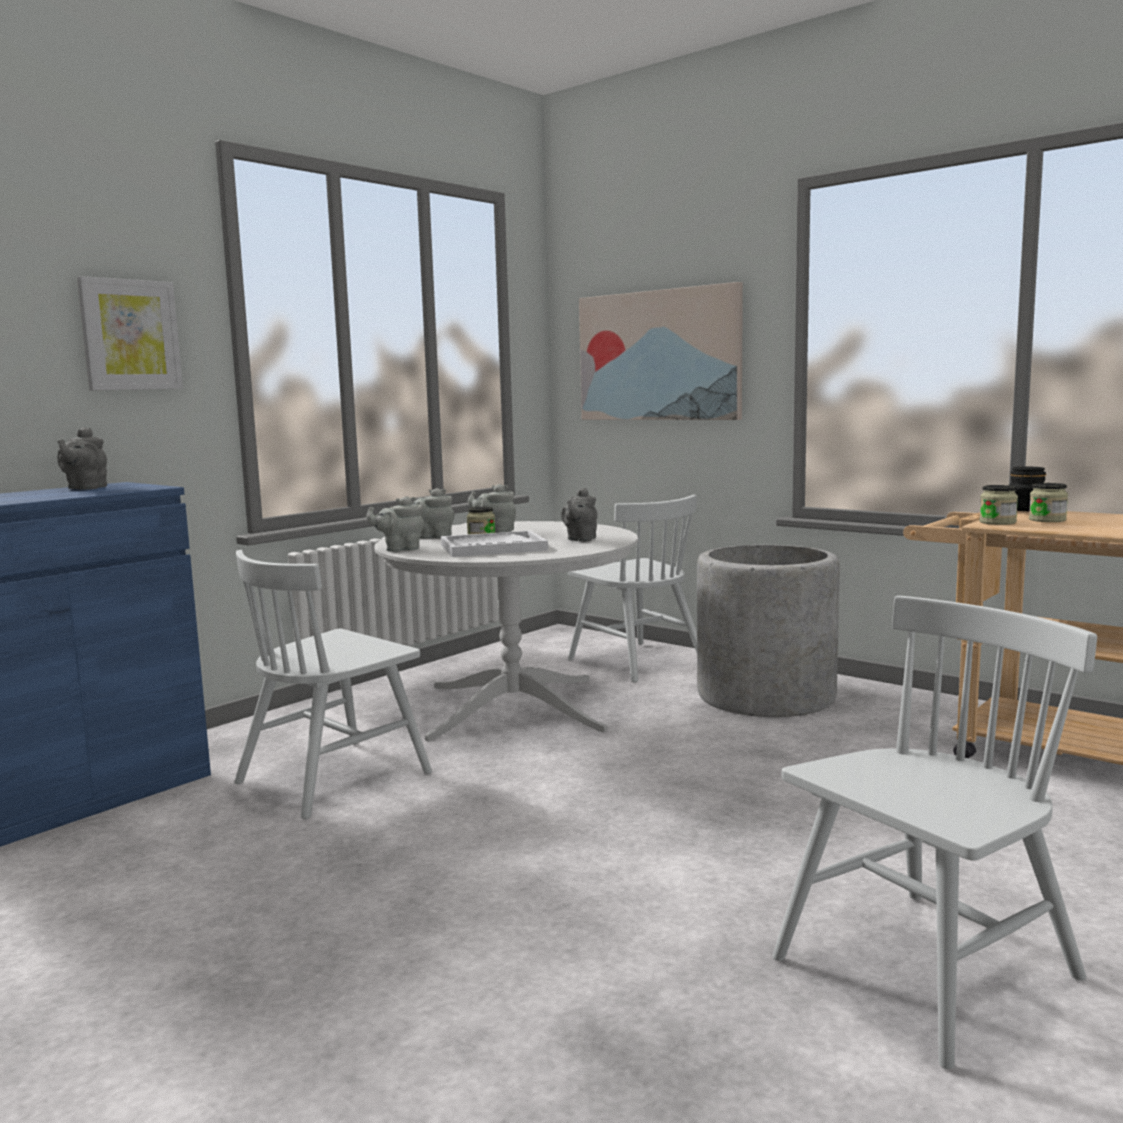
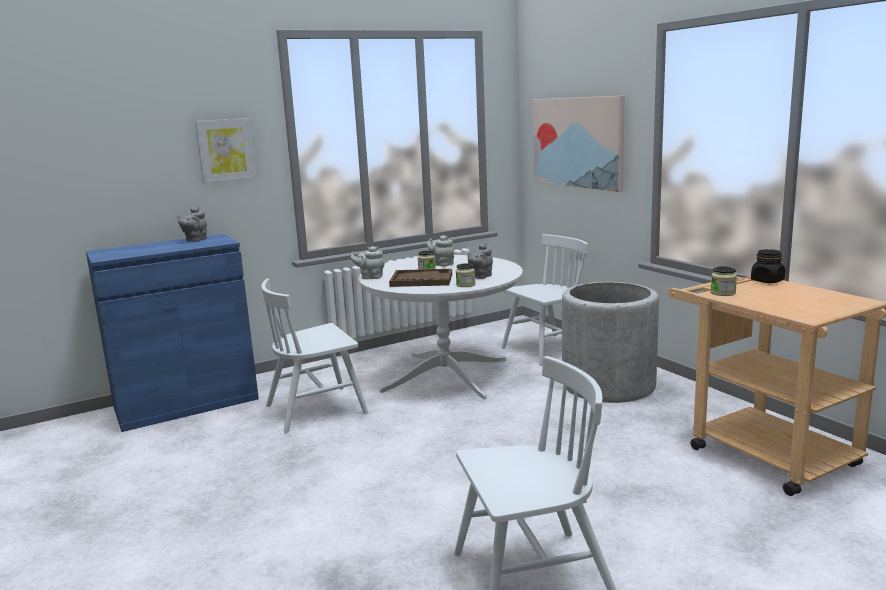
camera: 20 degrees right, 5 degrees up
(432, 536) = (401, 267): grey teapot -> none
(493, 548) = (421, 280): white tray -> brown tray
(636, 662) = (547, 350): white chair -> white chair turned 105 degrees counterclockwise
(1047, 520) = (763, 293): jar -> jar (465, 285)

